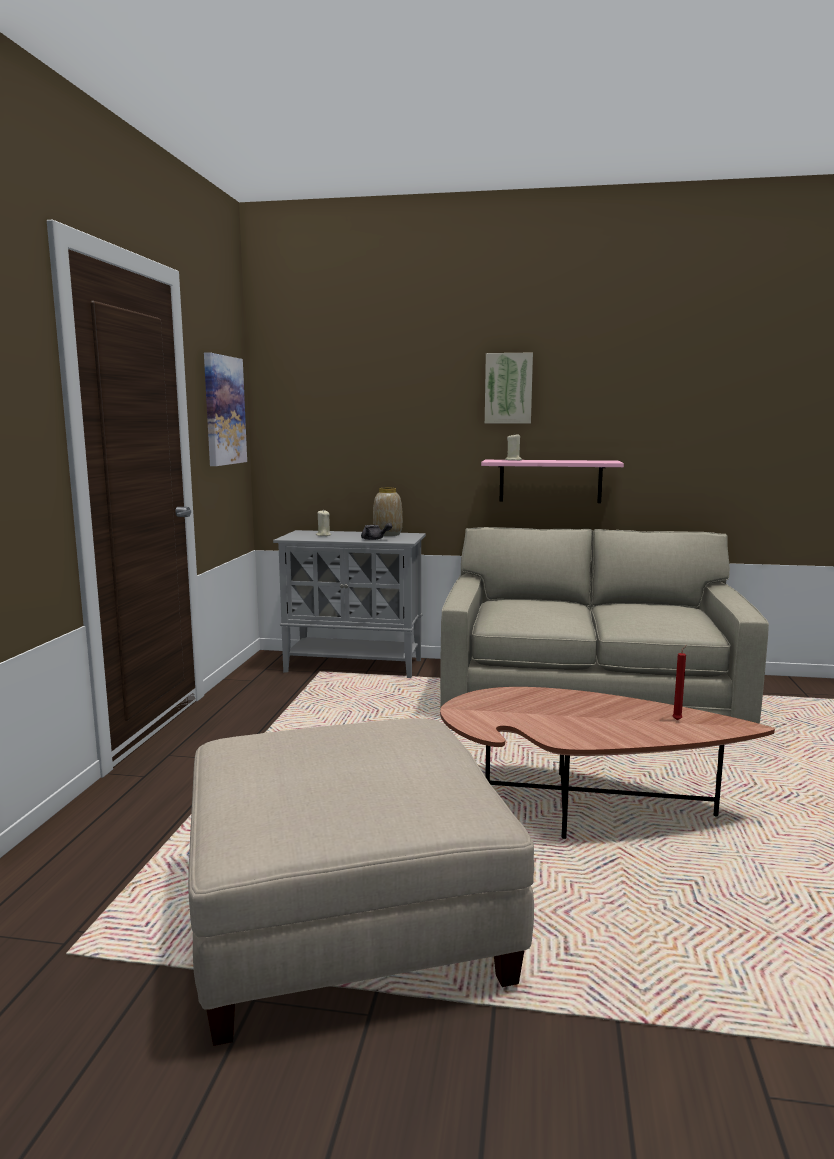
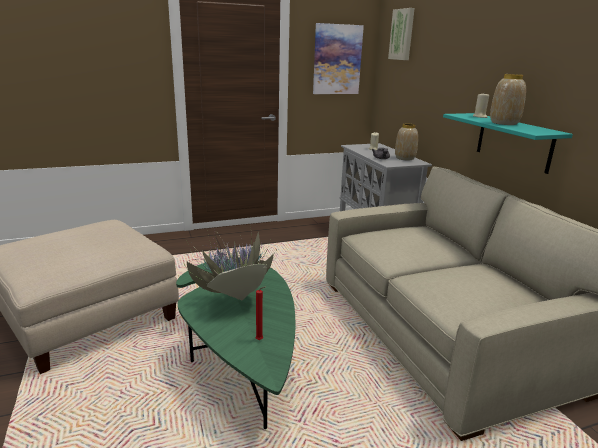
camera: 60 degrees right, 10 degrees up
(508, 388) = (500, 50): picture -> picture (402, 34)
(550, 481) = (513, 142): pink shelf -> turquoise shelf
(557, 461) = (503, 123): none -> vase
(578, 805) = (241, 360): brown coffee table -> green coffee table
(582, 719) = (232, 303): none -> potted plant

